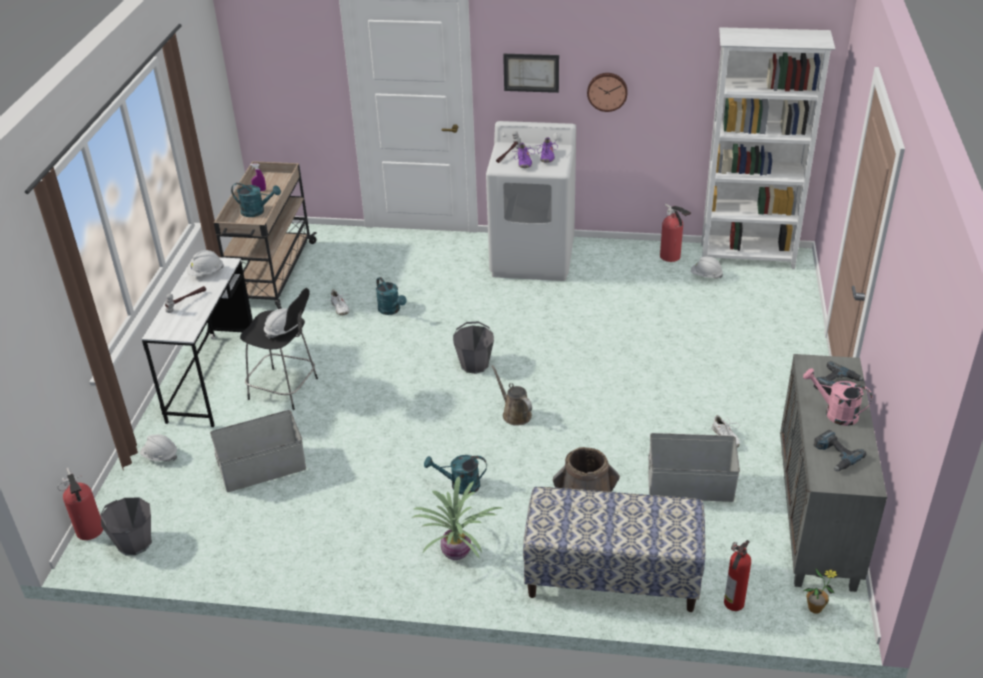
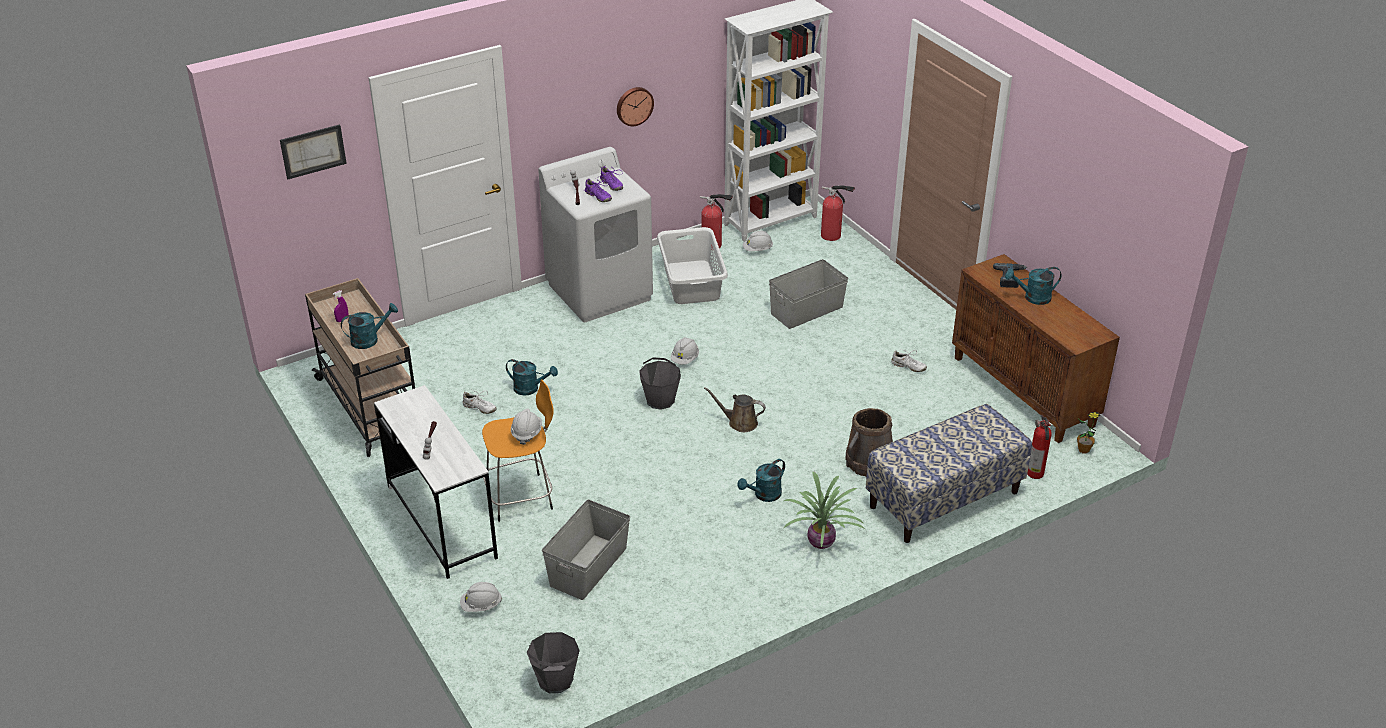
camera: 40 degrees left, 0 degrees up
(90, 532) = (503, 695): fire extinguisher -> fire extinguisher (833, 236)
(206, 273) = (411, 411): white hard hat -> white hard hat (685, 359)
(285, 389) = (522, 497): black stool -> orange stool
(531, 72) = (565, 108): picture -> picture (313, 151)
(616, 280) = (692, 282): none -> white laundry basket
(690, 486) = (924, 412): grey storage box -> grey storage box (807, 310)
(817, 517) = (1024, 391): grey cabinet -> brown cabinet
(834, 455) = (1063, 325): power drill -> none
(835, 413) = (1032, 298): pink watering can -> turquoise watering can

